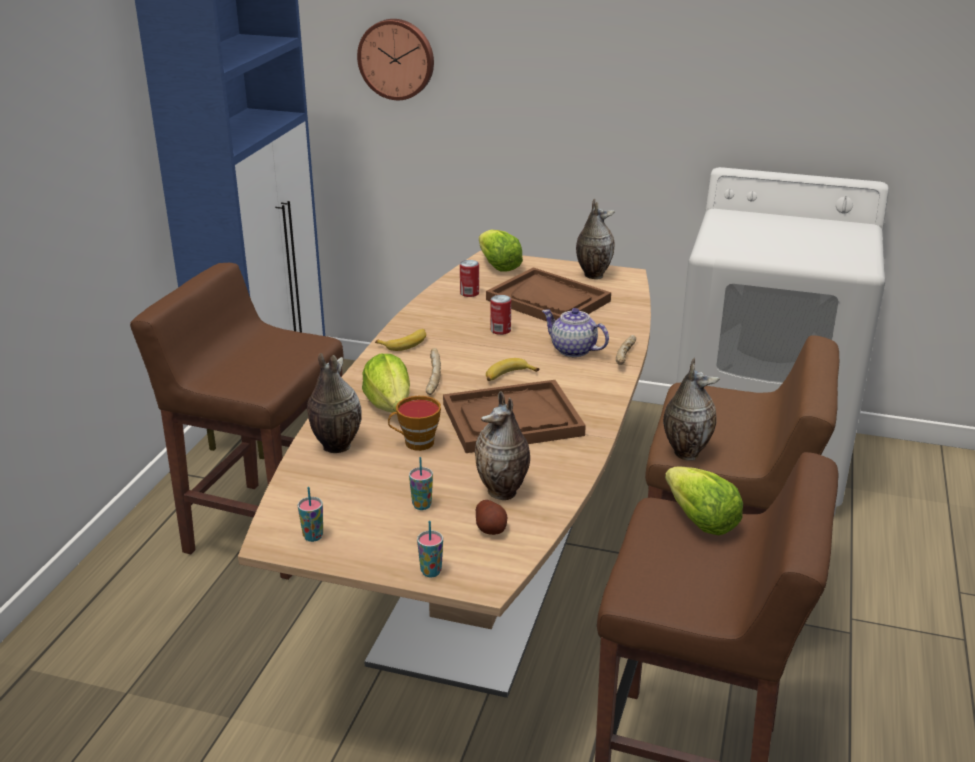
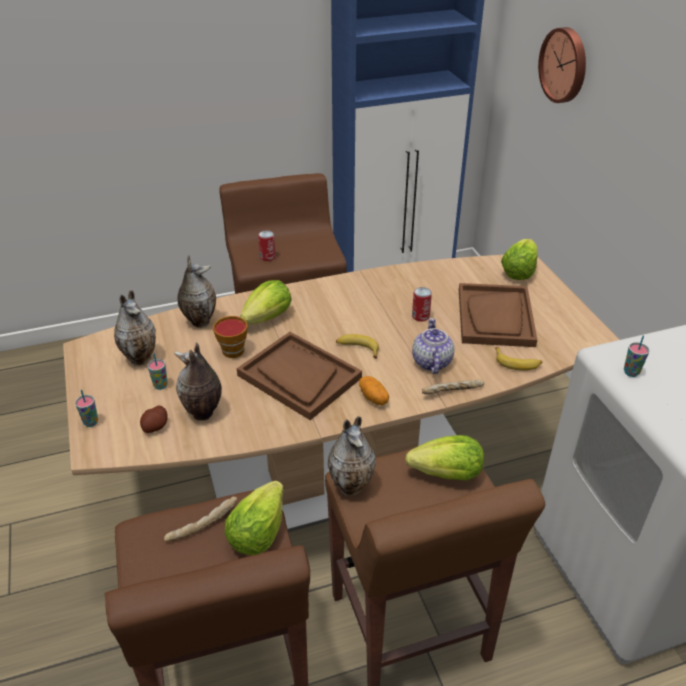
camera: 55 degrees right, 10 degrees up
(313, 536) = (98, 360): cup -> cup (631, 372)
(405, 343) = (353, 286): banana -> banana (517, 363)
(432, 378) = (319, 318): bread -> bread (202, 524)
(469, 293) = (459, 279): can -> can (267, 257)
(590, 393) = (373, 397): none -> potato
(592, 274) = (570, 319): vase -> vase (141, 358)
(715, 403) = (447, 474): none -> lettuce

